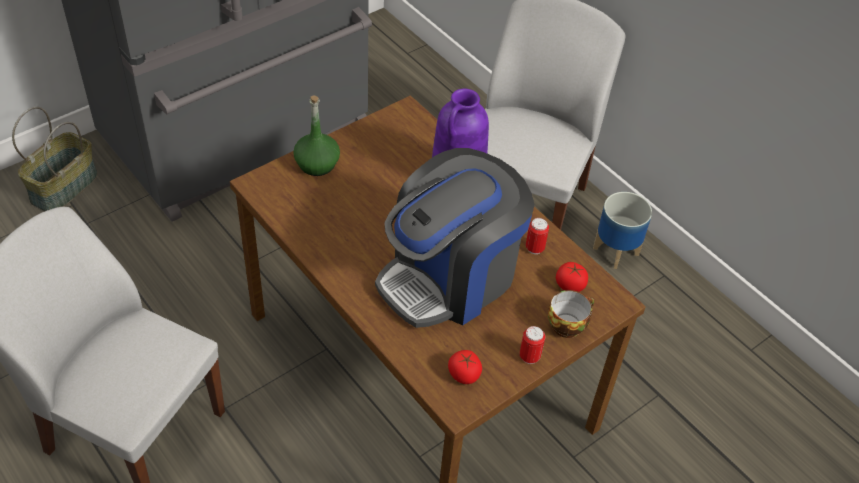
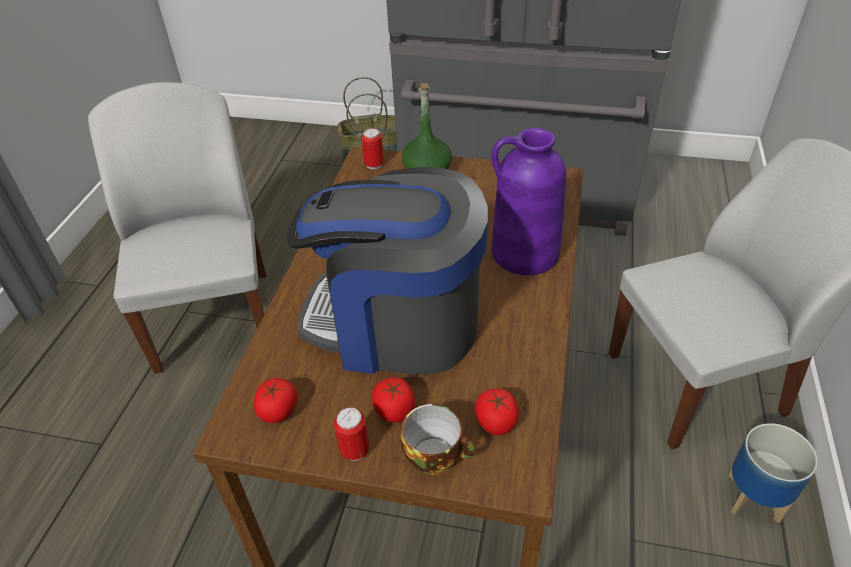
camera: 55 degrees right, 5 degrees down
(518, 322) = (394, 410): none -> tomato
(534, 248) = (511, 360): can -> can (374, 165)

